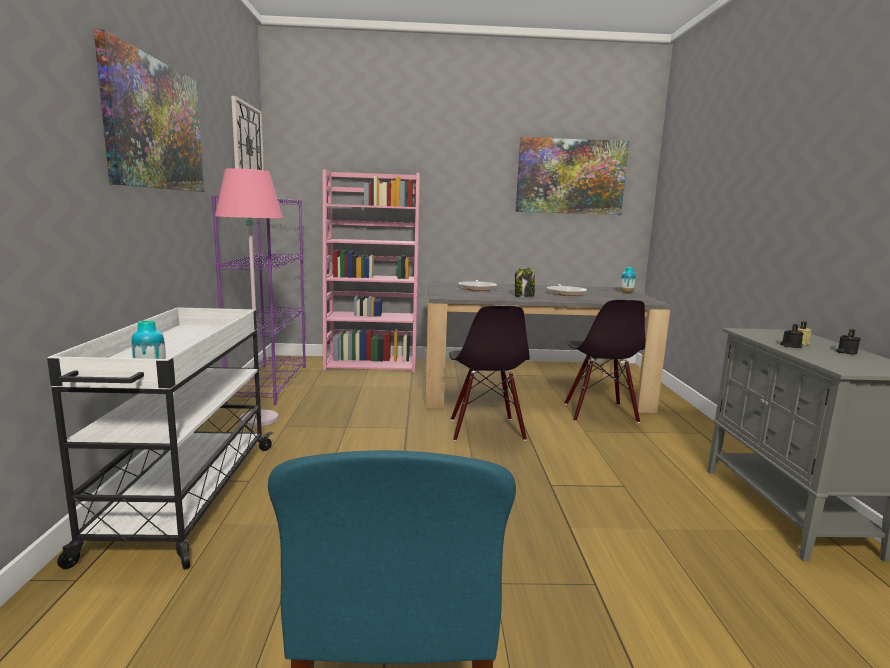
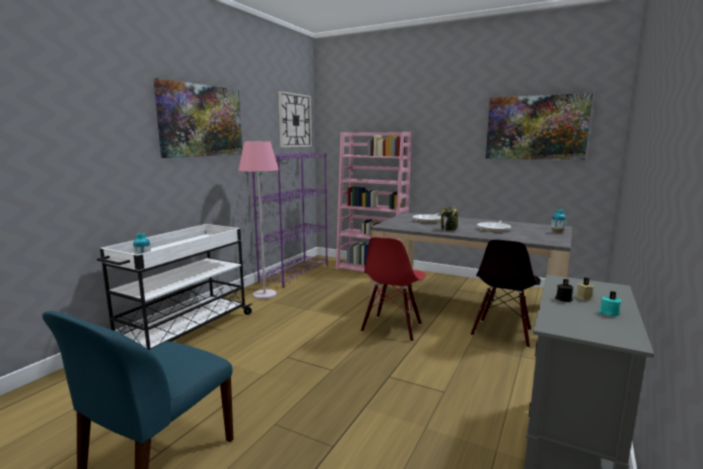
camera: 30 degrees right, 0 degrees up
(485, 429) = (392, 328): black chair -> red chair
(846, 352) = (608, 313): black candle -> turquoise candle

